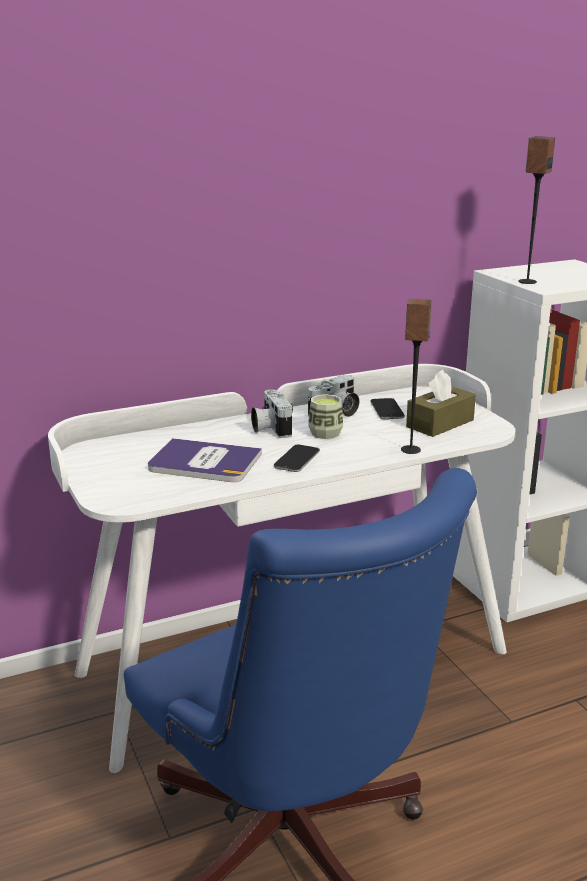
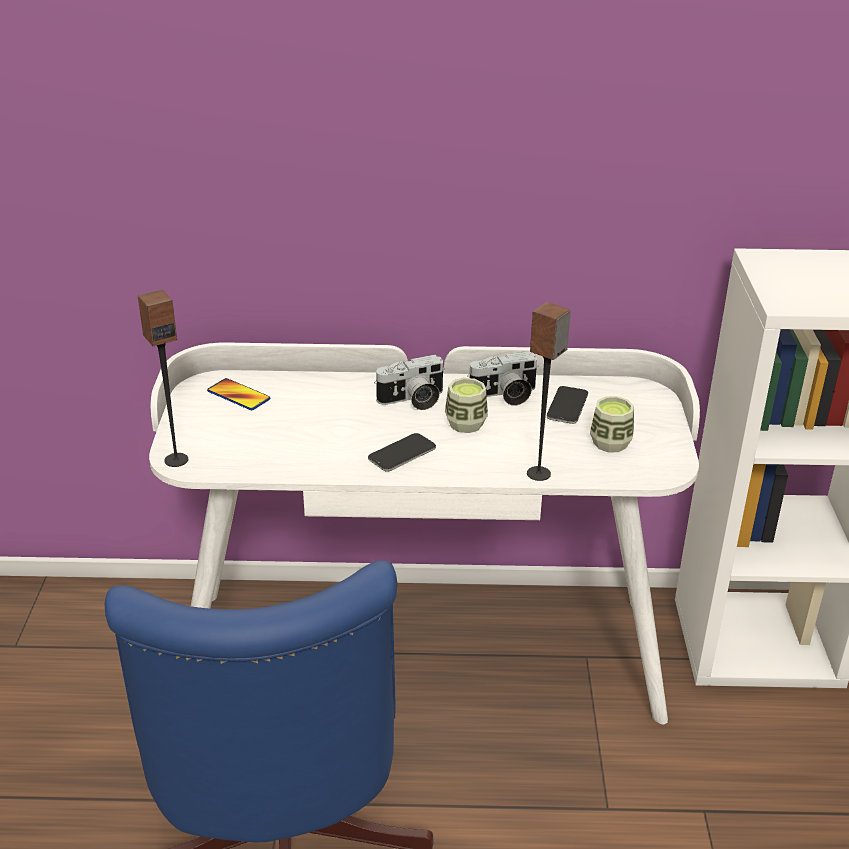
camera: 25 degrees right, 10 degrees up
(121, 452) = (238, 396): none -> phone
(204, 462) = (306, 432): book -> none
(270, 428) = (413, 400): camera -> camera turned 120 degrees counterclockwise
(440, 423) = (610, 443): brown tissue box -> cup
(527, 281) = (776, 285): speaker -> speaker (176, 460)

